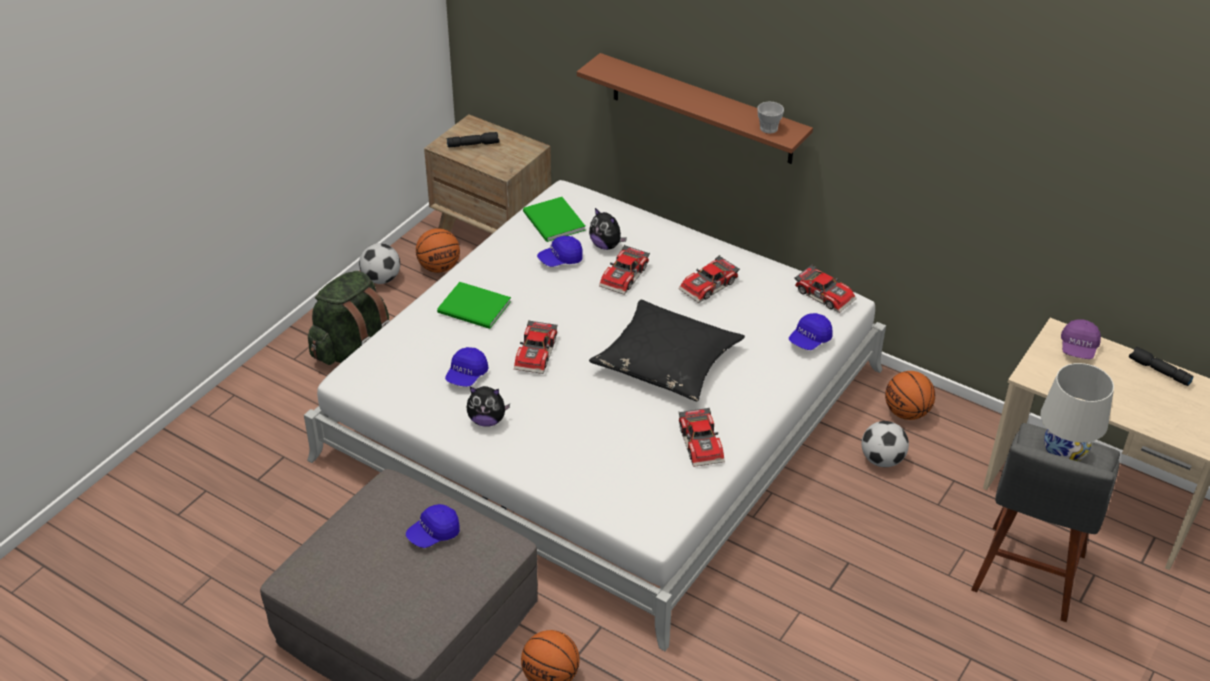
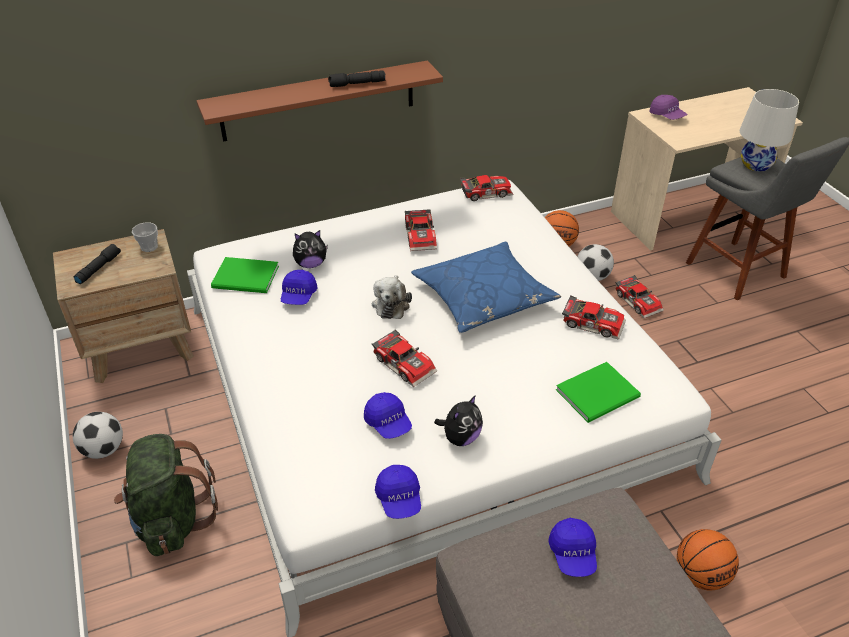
camera: 55 degrees left, 0 degrees up
(439, 267) = (139, 402): basketball -> none
(475, 309) = (304, 375): green book -> green book (600, 394)
(601, 313) = (391, 304): none -> plush toy
(626, 276) = (361, 271): toy car -> toy car (639, 301)
(667, 361) = (483, 297): black pillow -> blue pillow
(768, 128) = (406, 75): cup -> cup (149, 247)
(809, 340) = (527, 220): blue cap -> blue cap (399, 499)
(1158, 371) = (710, 102): black flashlight -> black flashlight (356, 84)

